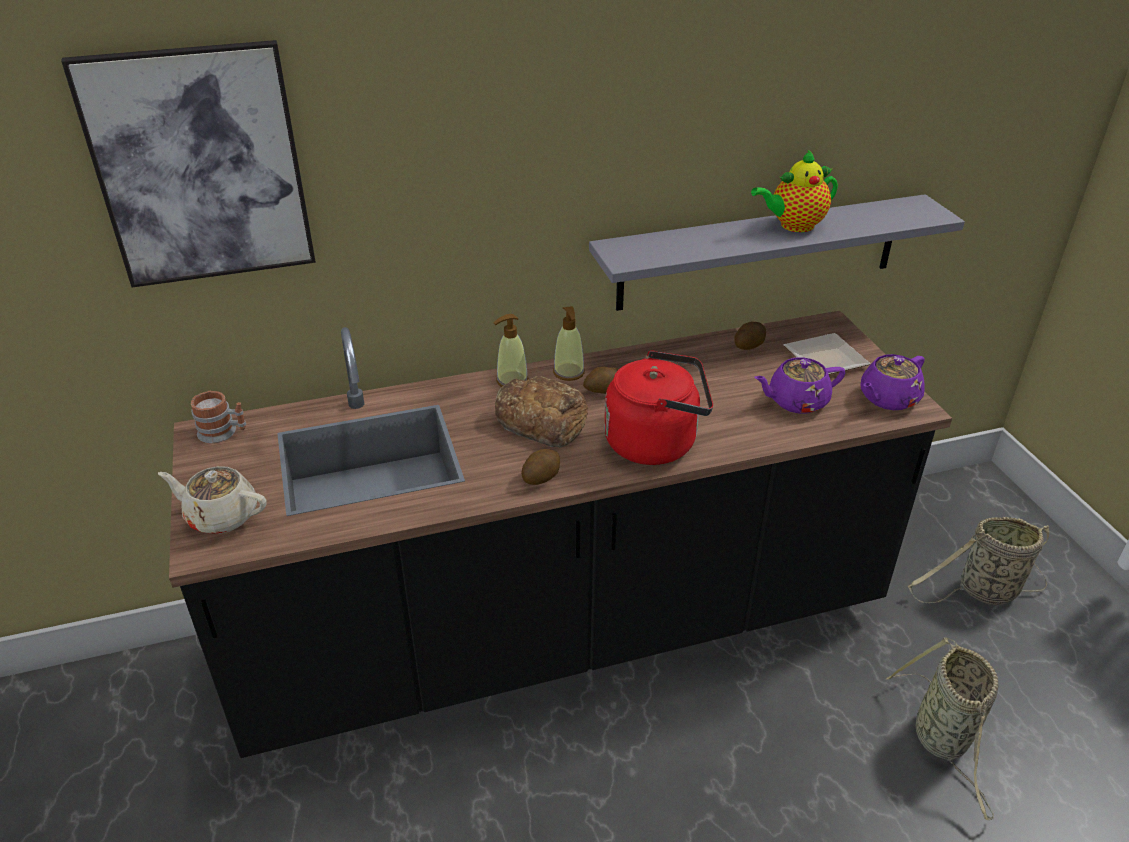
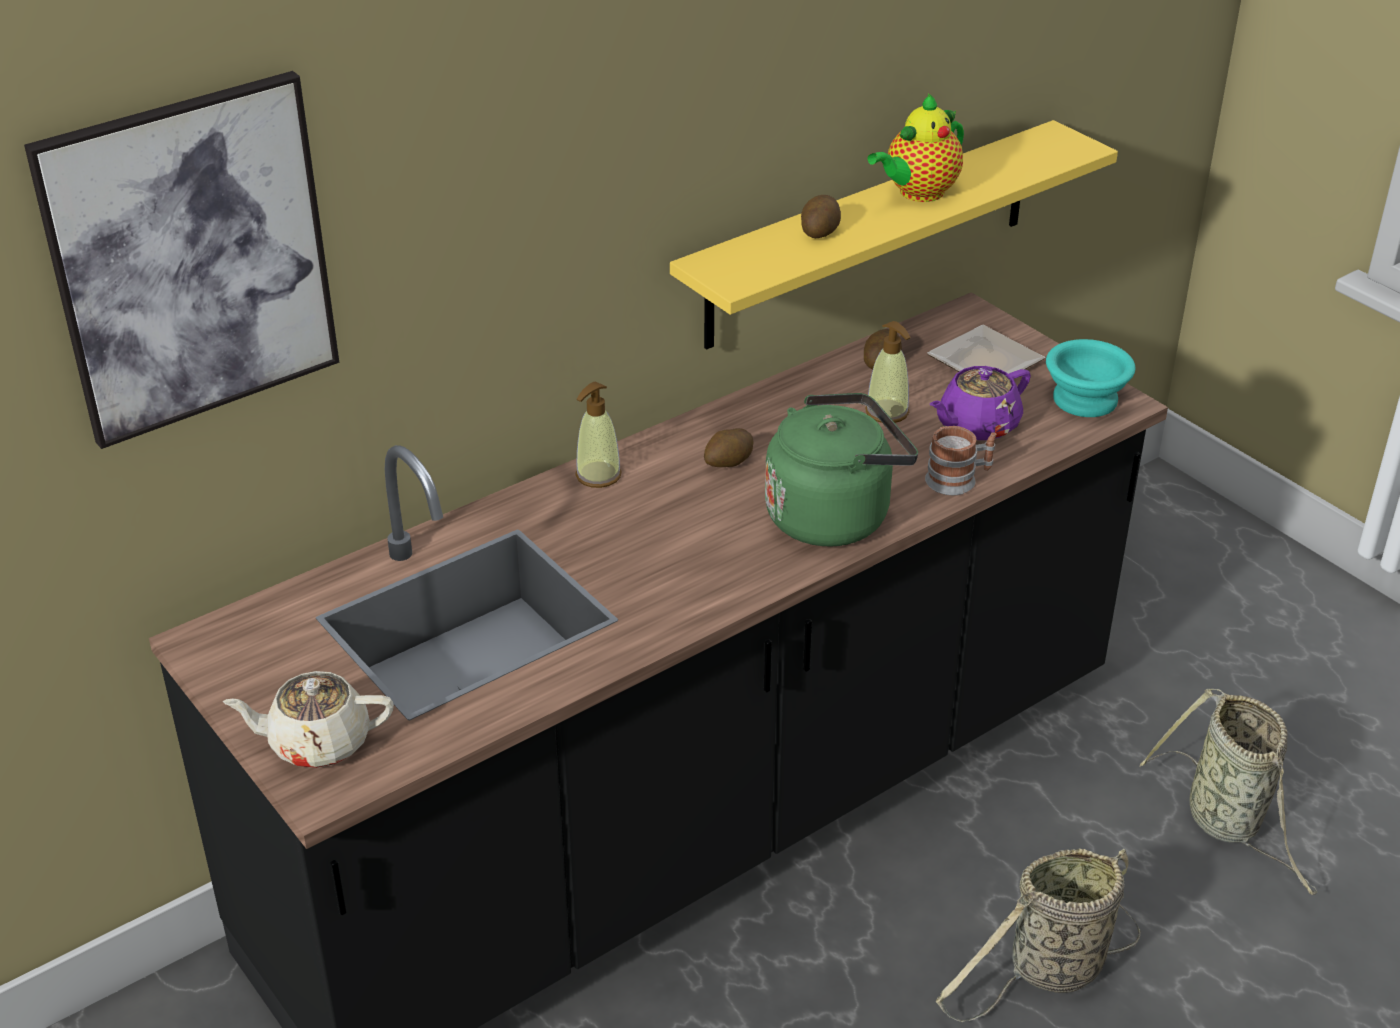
camera: 20 degrees left, 0 degrees up
(223, 432) = (235, 635): mug -> mug (958, 480)
(541, 419) = (670, 519): bread -> none
(541, 477) = (714, 592): potato -> potato (819, 231)
(569, 372) = (668, 448): soap dispenser -> soap dispenser (887, 412)
(656, 442) = (834, 515): red kettle -> green kettle
(759, 252) = (870, 234): grey shelf -> yellow shelf
(887, 398) = (1083, 398): purple teapot -> turquoise bowl
(983, 592) = (1209, 630): basket -> basket (1050, 971)

